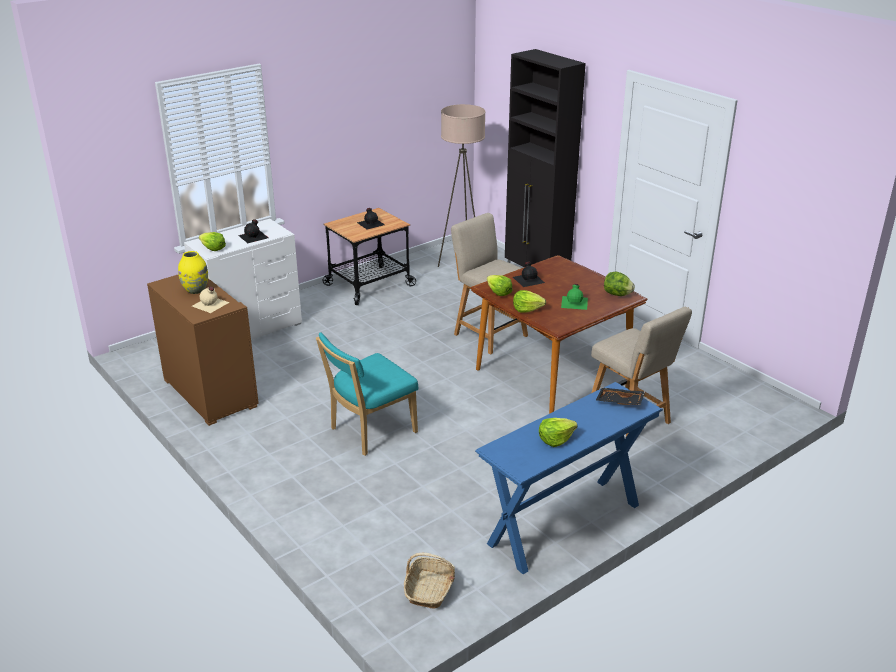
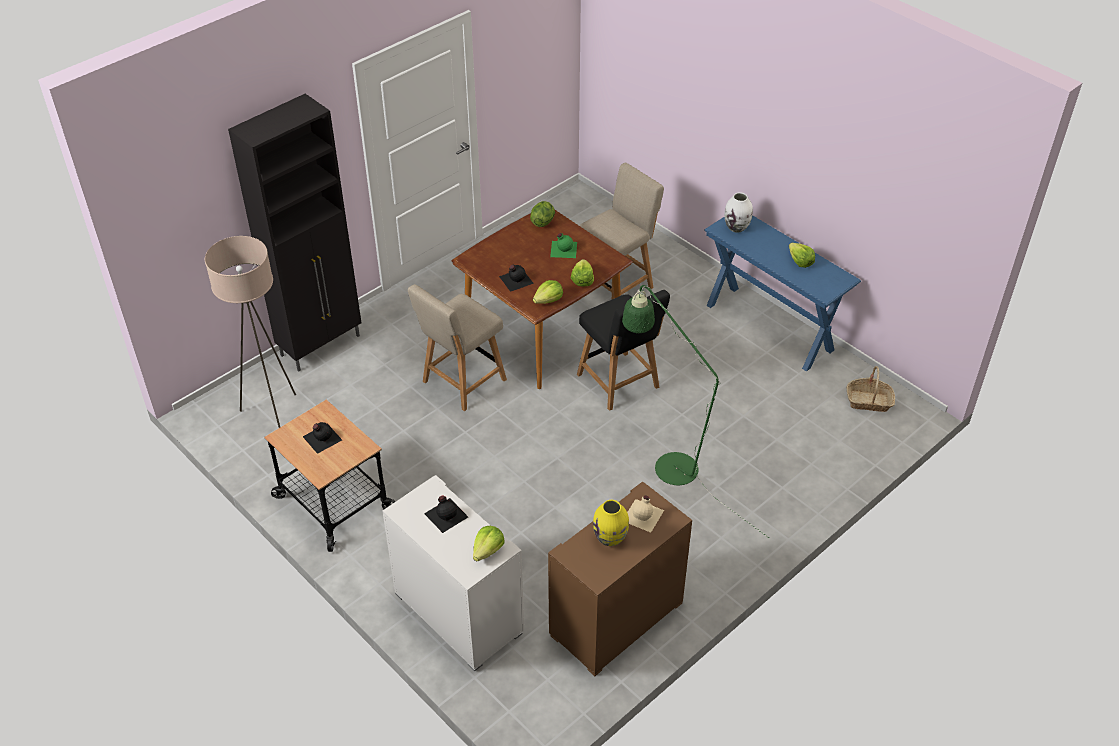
camera: 95 degrees left, 15 degrees up
(369, 432) = (667, 462): turquoise chair -> green floor lamp
(479, 413) = (620, 383): none -> black chair
(619, 402) = (737, 227): black tray -> white vase

